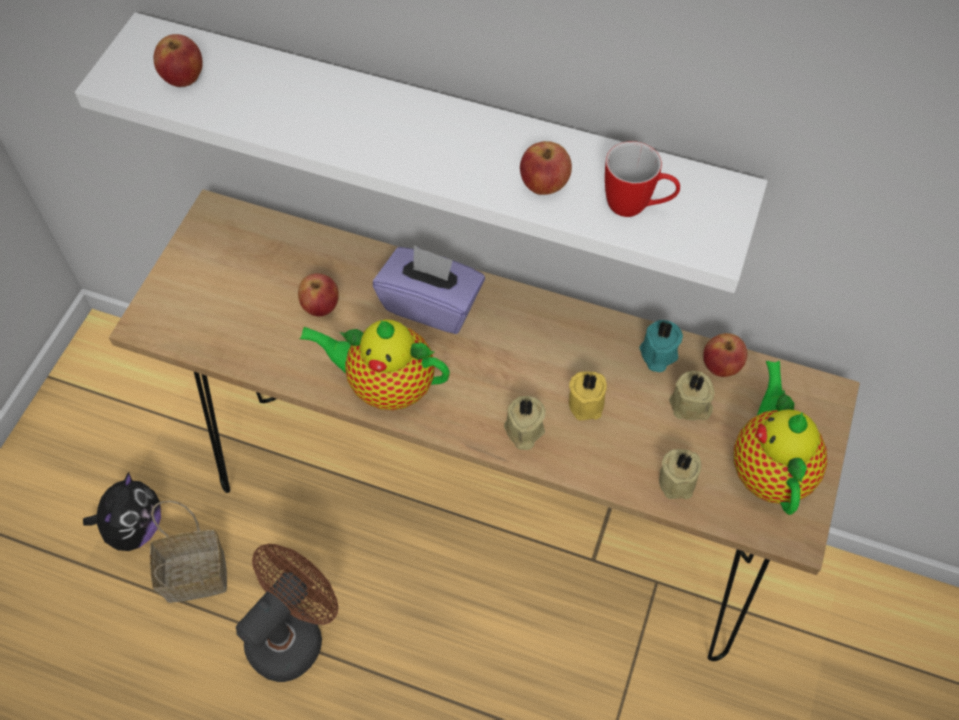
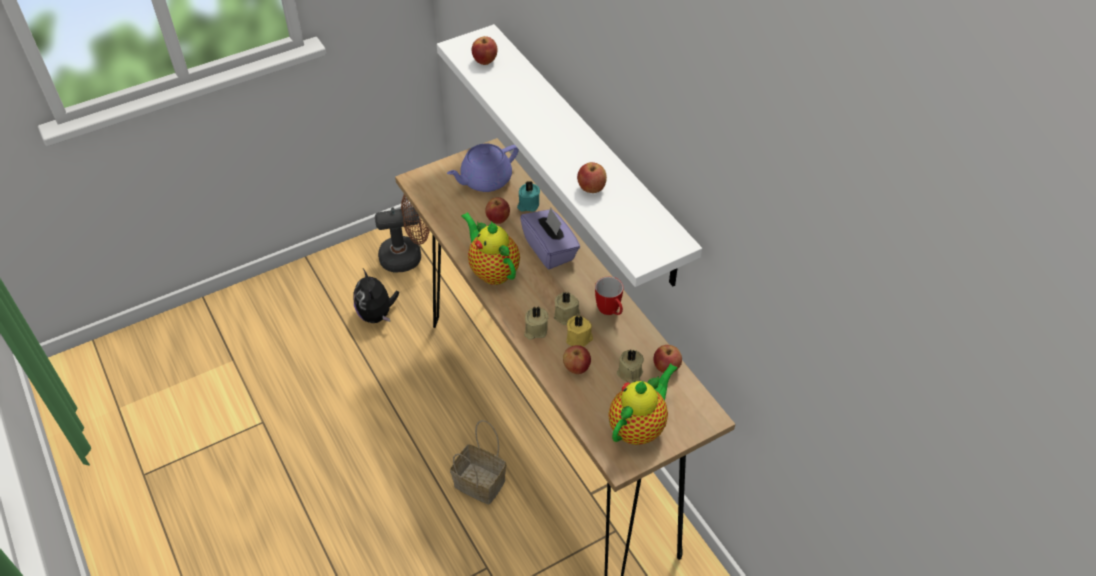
camera: 40 degrees right, 10 degrees down
(134, 528) = (377, 315): plush toy -> plush toy turned 105 degrees clockwise
(193, 577) = (382, 356): basket -> basket (477, 483)
(247, 261) = (485, 180): none -> purple teapot
(293, 633) = (404, 415): brown fan -> brown fan (408, 256)
(623, 445) = (576, 368): none -> apple
(636, 207) = (623, 221): mug -> mug (610, 312)
(657, 355) = (638, 341): turquoise candle -> turquoise candle (528, 204)
(678, 480) = (587, 401): beige candle -> beige candle (567, 315)

